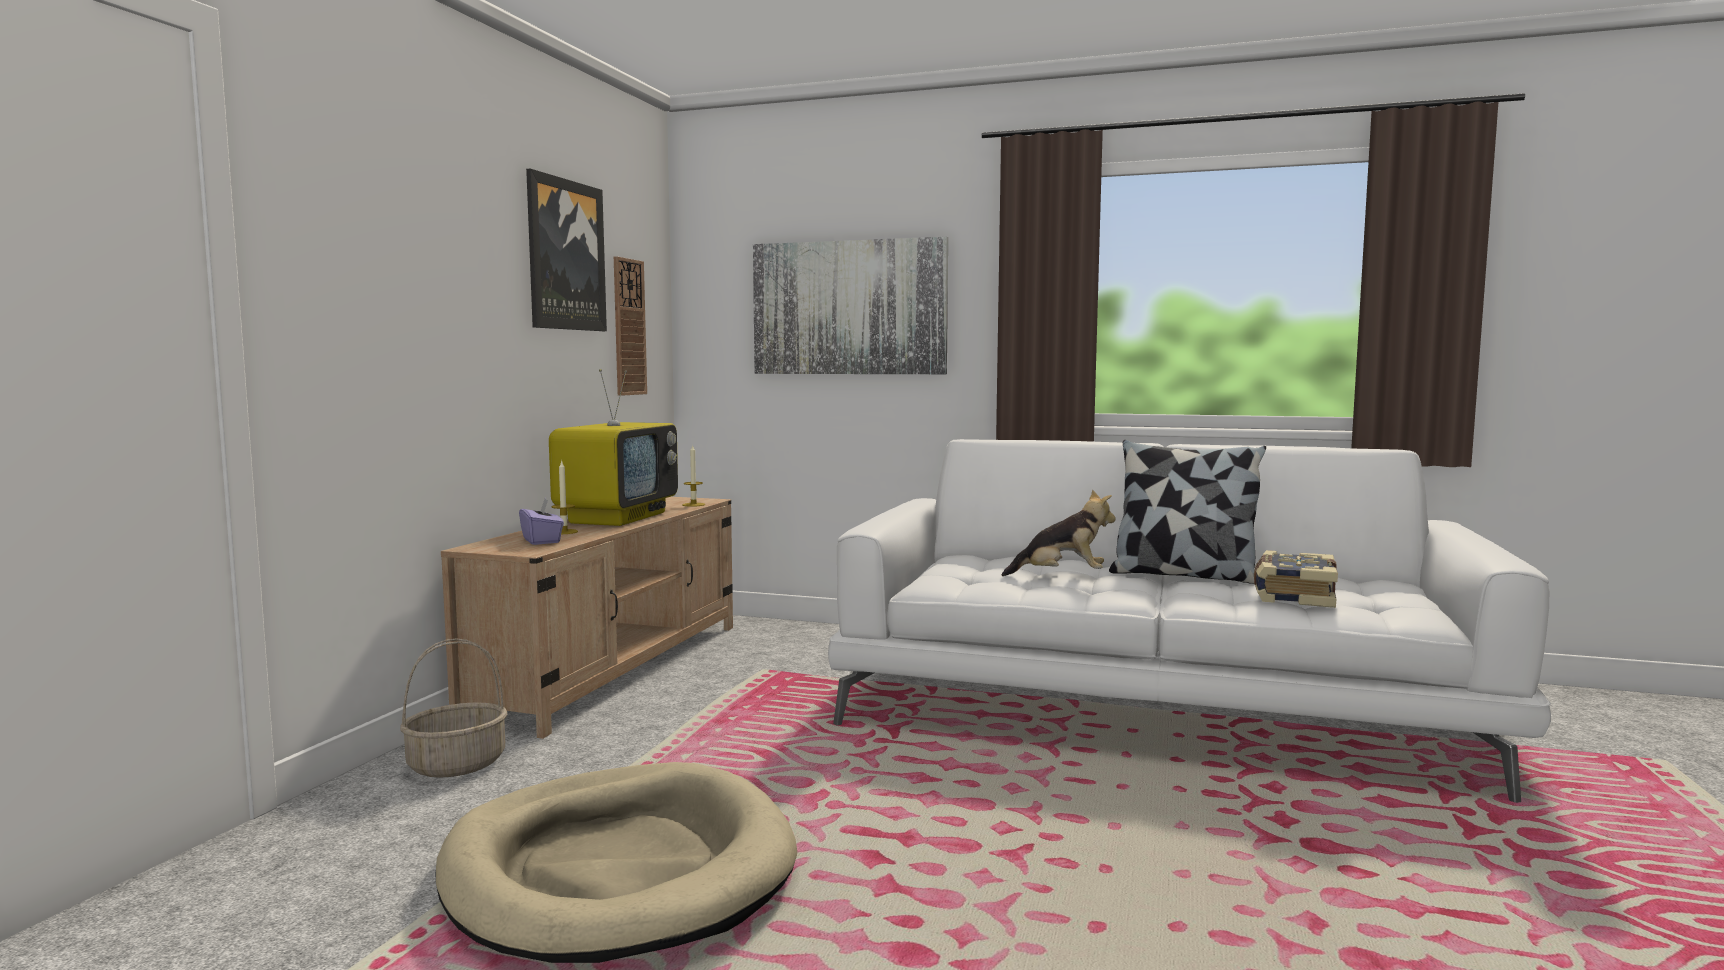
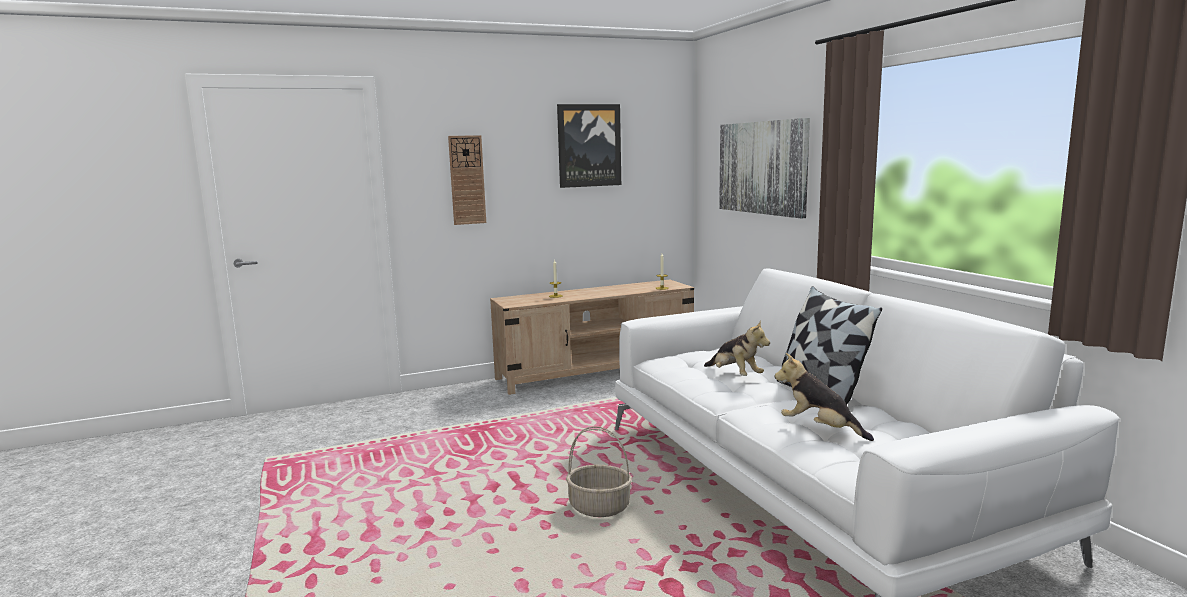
camera: 50 degrees right, 5 degrees up
(458, 764) = (466, 395): basket -> basket (600, 507)
(542, 541) = (533, 299): purple tissue box -> none
(617, 517) = (602, 291): television -> none
(619, 870) = (424, 452): beige dog bed -> none
(629, 327) = (646, 180): wall clock -> wall clock (467, 180)
(1292, 596) = (819, 429): book -> plush toy

